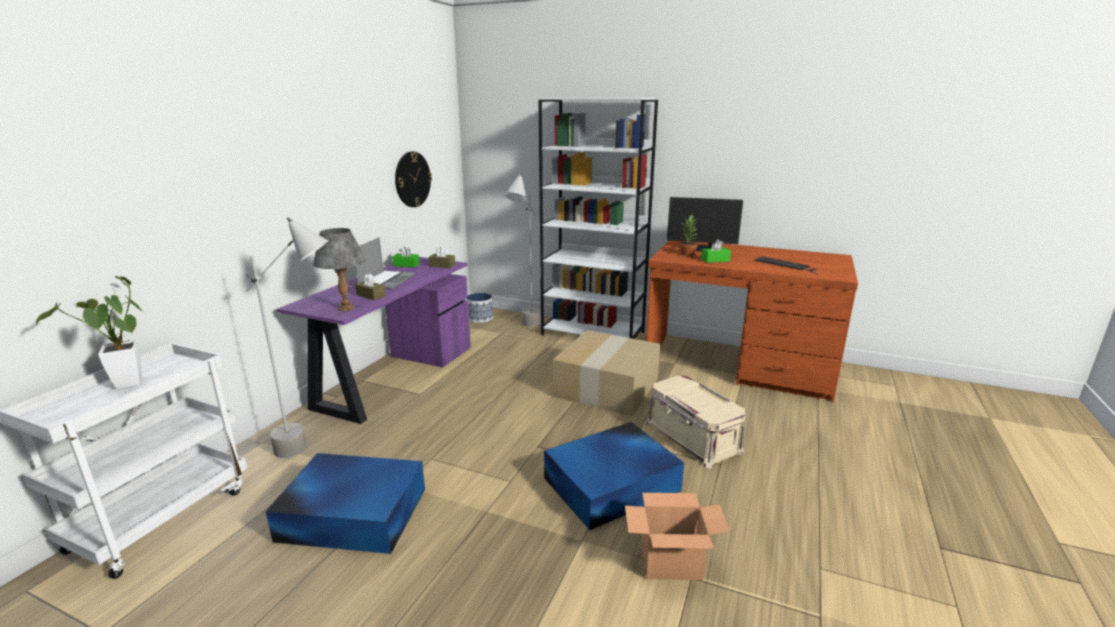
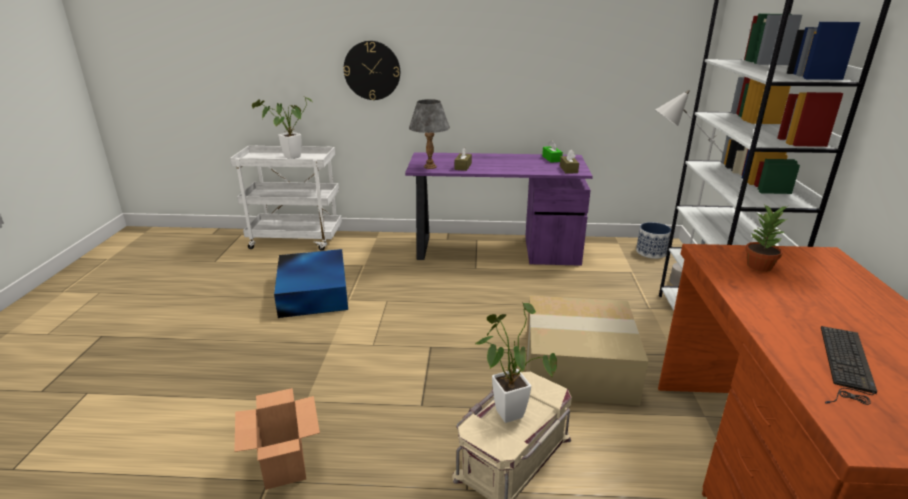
camera: 70 degrees right, 5 degrees up
(316, 448) = (378, 255): grey floor lamp -> none
(386, 281) = (502, 162): laptop -> none
(412, 179) = (608, 77): wall clock -> wall clock (372, 70)
(613, 484) = (391, 406): blue storage box -> none
(693, 401) = (506, 409): none -> potted plant
(701, 249) = (812, 275): monitor -> none
(715, 260) = (760, 290): green tissue box -> none

